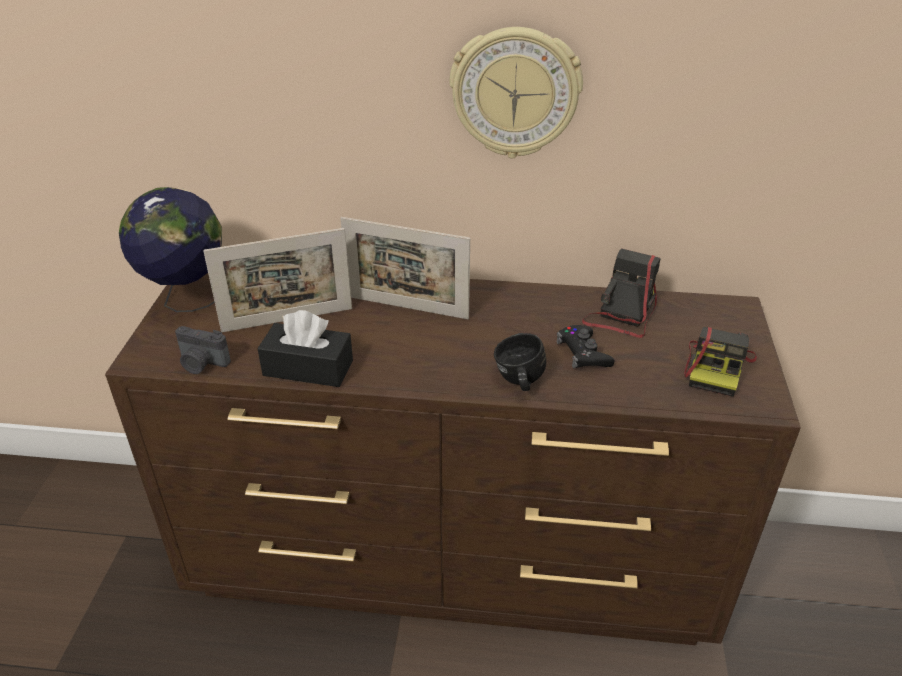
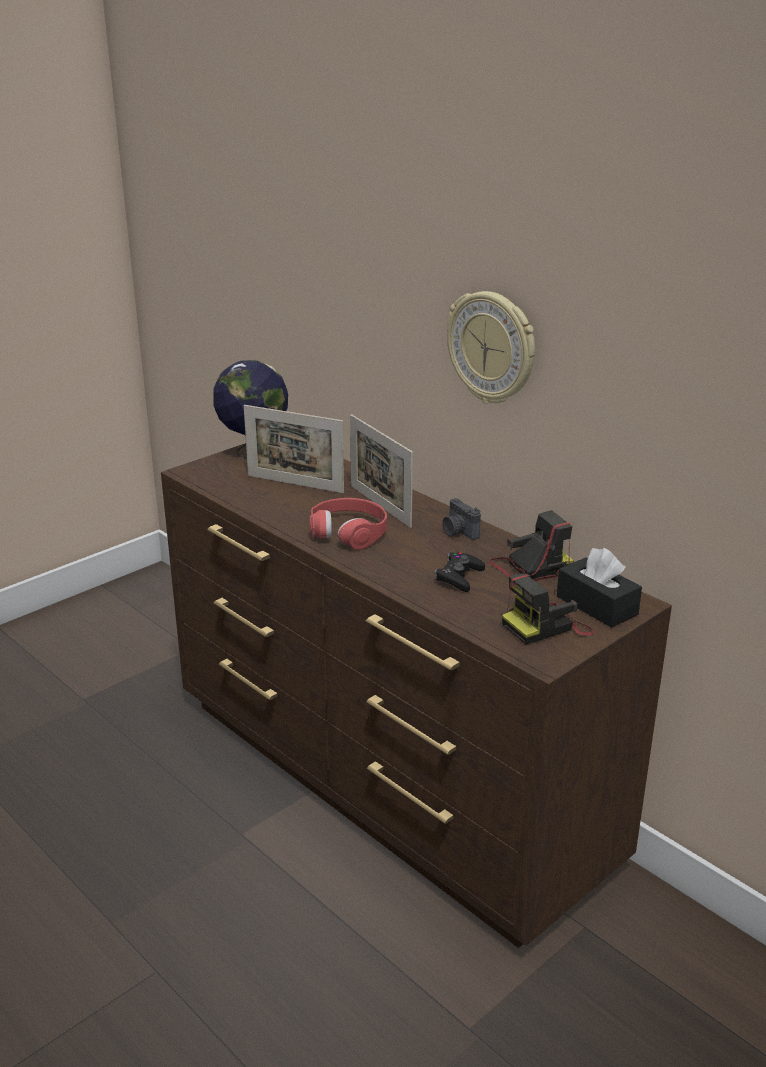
camera: 40 degrees right, 10 degrees down
(201, 363) = (215, 486): camera -> camera (458, 532)
(308, 368) = (269, 512): black tissue box -> black tissue box (596, 605)
(420, 353) = (348, 532): none -> red headphones
(518, 382) = (386, 572): black mug -> none

